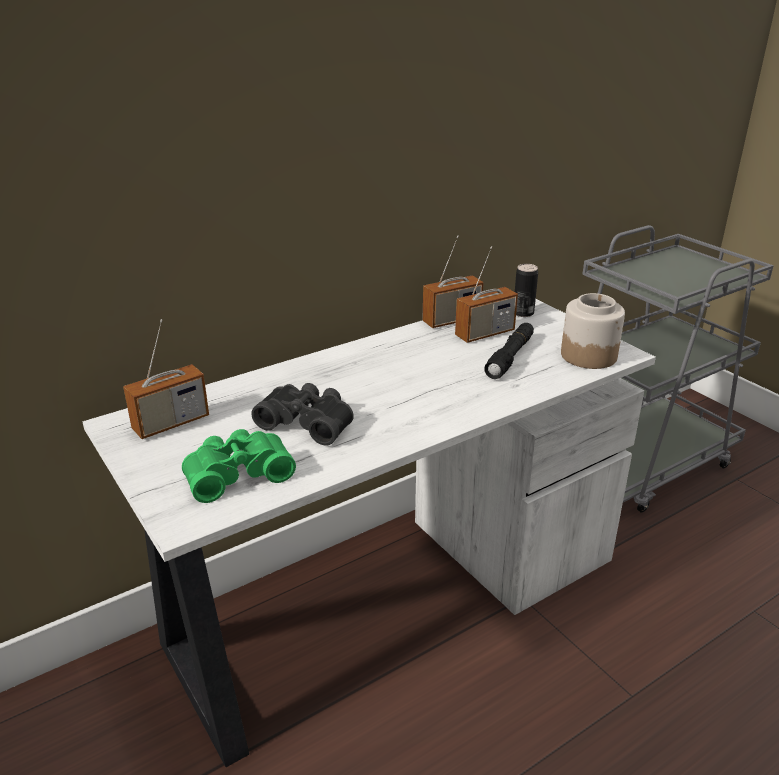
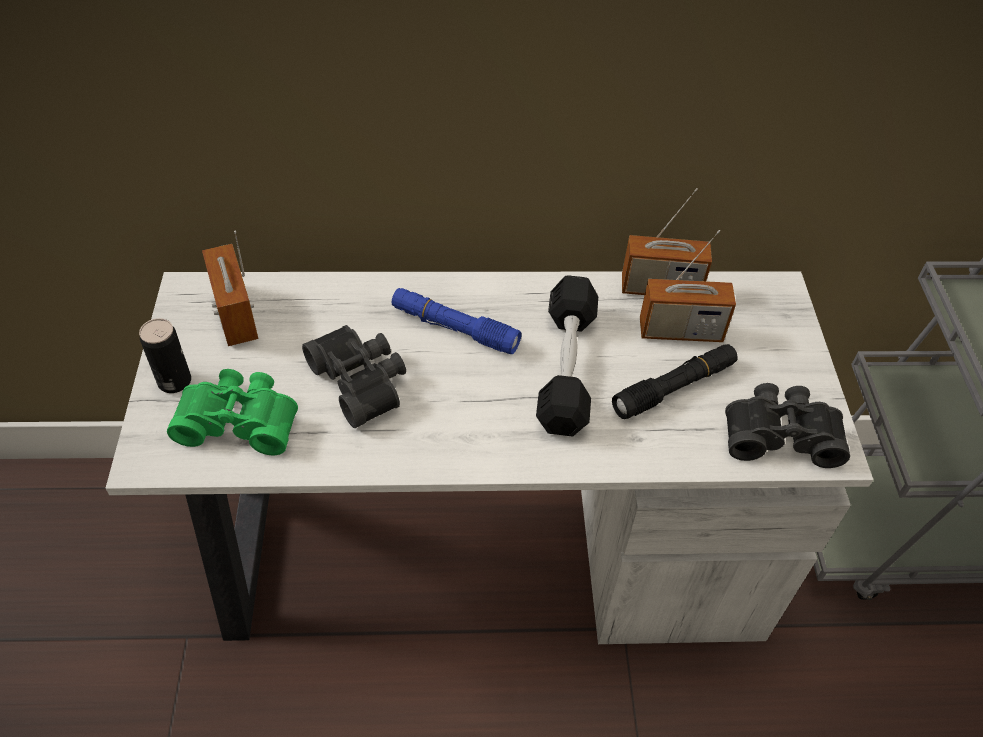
camera: 30 degrees right, 20 degrees up
(171, 423) = (235, 315): radio -> radio turned 75 degrees clockwise
(344, 377) = (454, 328): none -> blue flashlight
(437, 370) = (566, 367): none -> black dumbbell
(523, 313) = (765, 315): can -> can (174, 381)
(588, 355) = (780, 433): jar -> black binoculars

